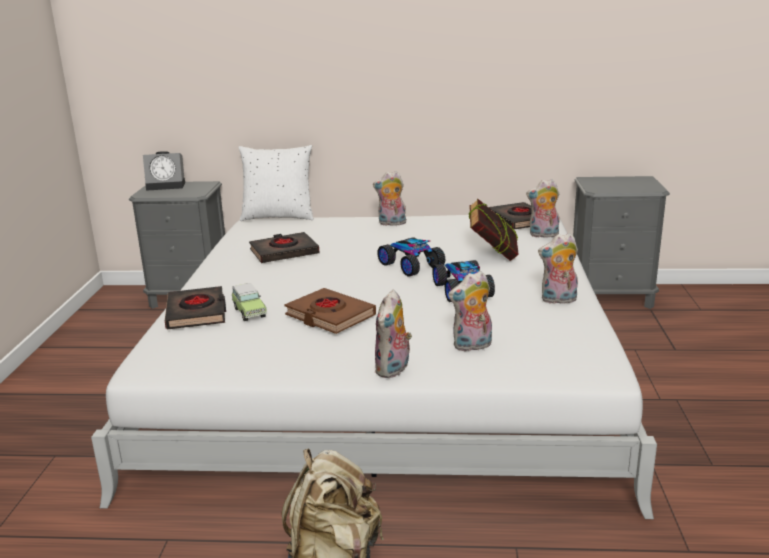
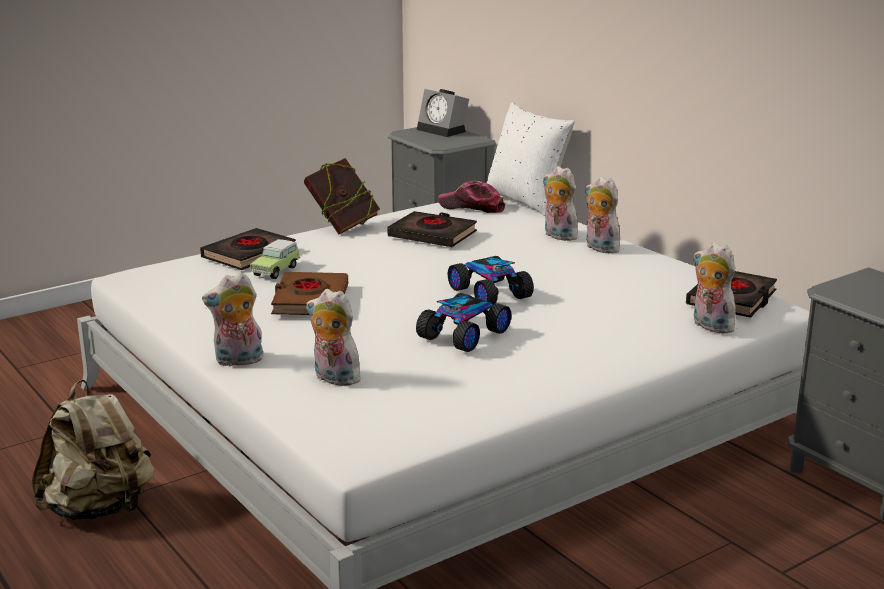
camera: 50 degrees right, 0 degrees up
(257, 230) = (472, 207): none -> cap
(411, 265) = (490, 293): toy car -> toy car turned 45 degrees counterclockwise
(492, 256) = (590, 320): book -> book (342, 226)
(558, 300) = (519, 388): plush toy -> plush toy (557, 236)

